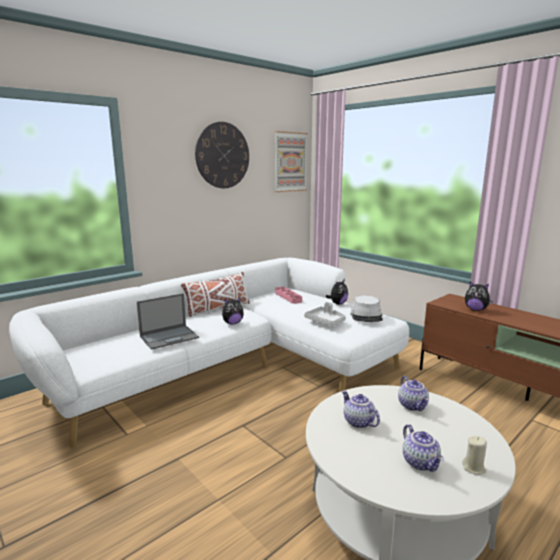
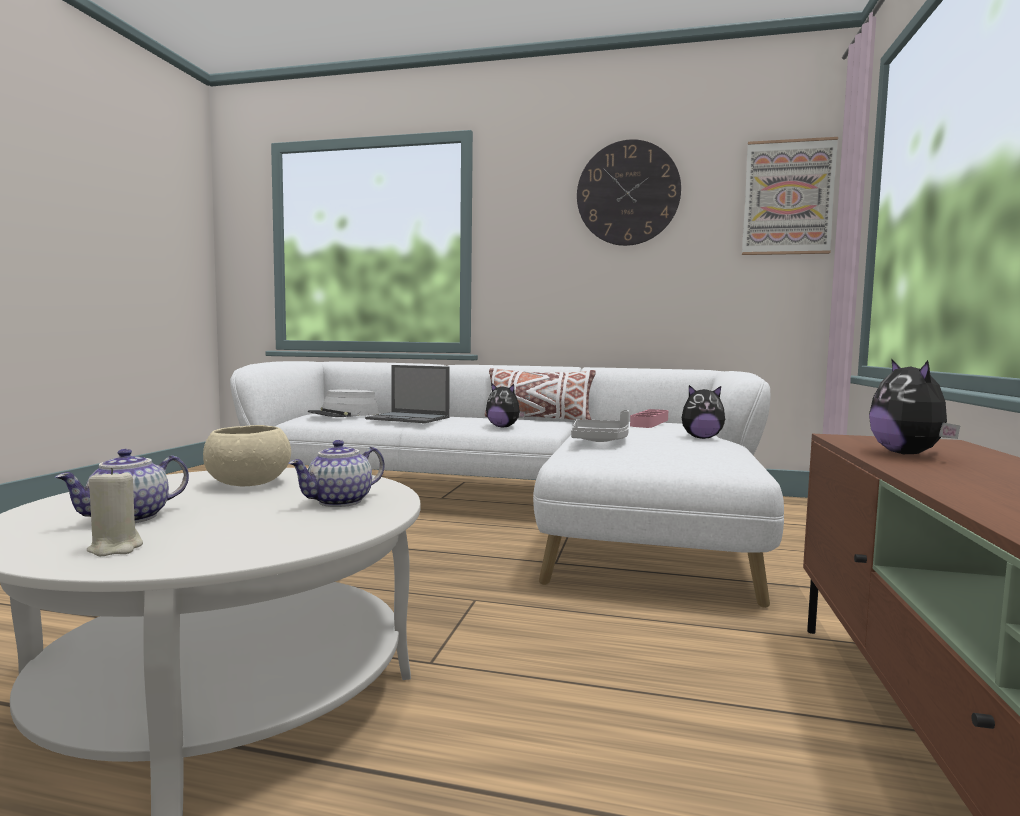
camera: 55 degrees right, 10 degrees down
(358, 422) = (248, 484): teapot -> beige bowl
(366, 316) = (691, 451): grey hat -> grey hat (344, 414)

